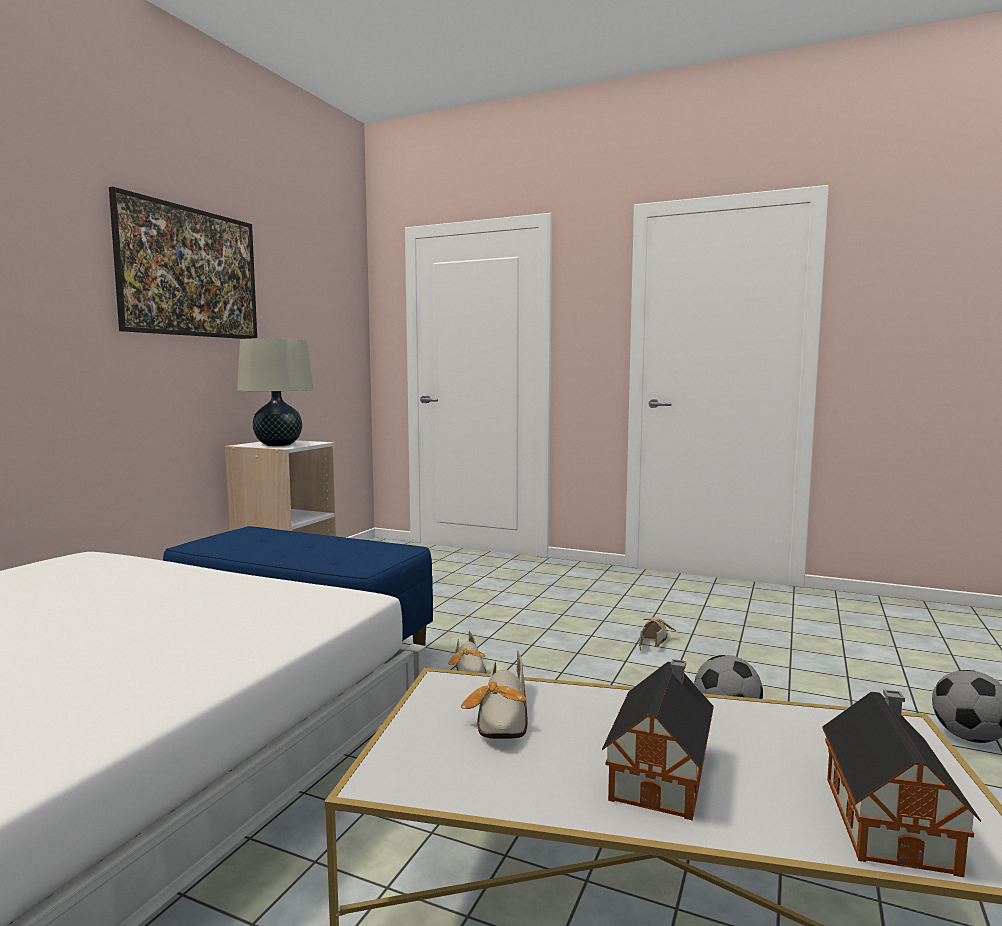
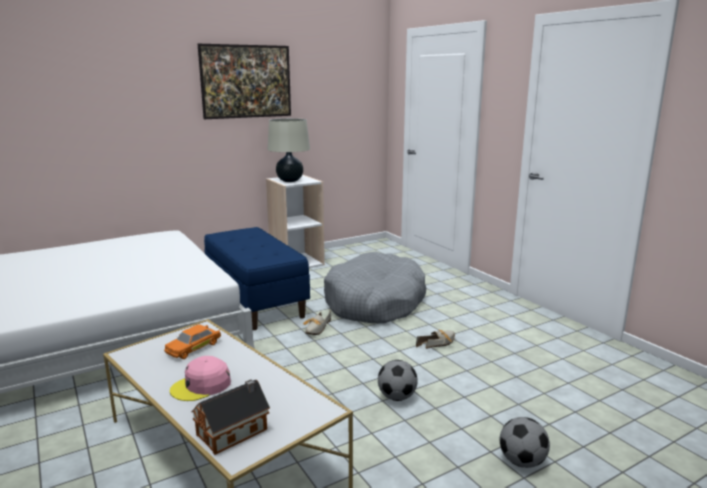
camera: 35 degrees right, 10 degrees up
(493, 613) = (375, 302): none -> grey dog bed
(503, 718) = (193, 348): shoe -> orange toy car
(661, 773) = (201, 386): toy house -> pink cap

